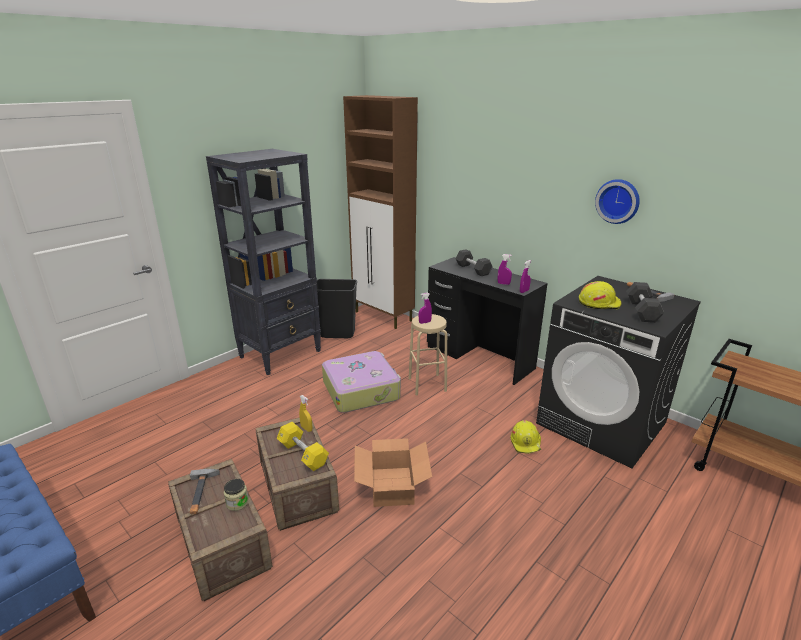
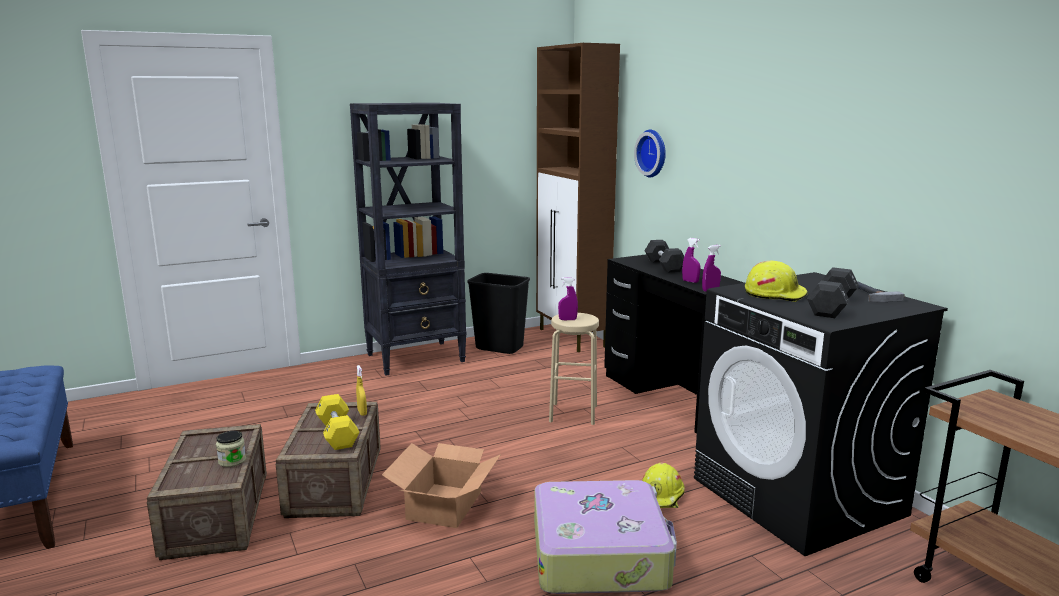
camera: 20 degrees right, 10 degrees down
(201, 493) = (205, 445): hammer -> none
(361, 390) = (484, 406): suitcase -> suitcase (600, 553)
(618, 201) = (839, 160): wall clock -> wall clock (653, 153)

